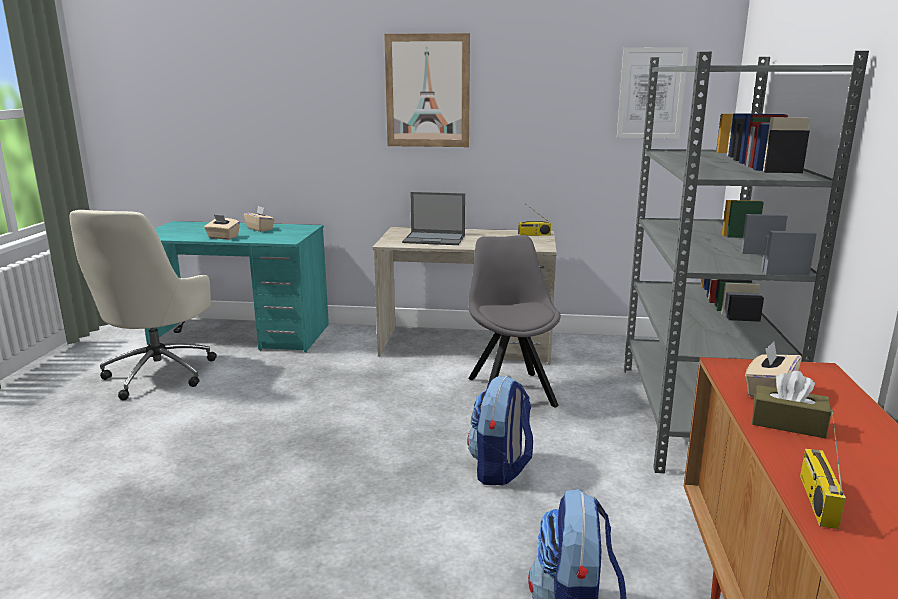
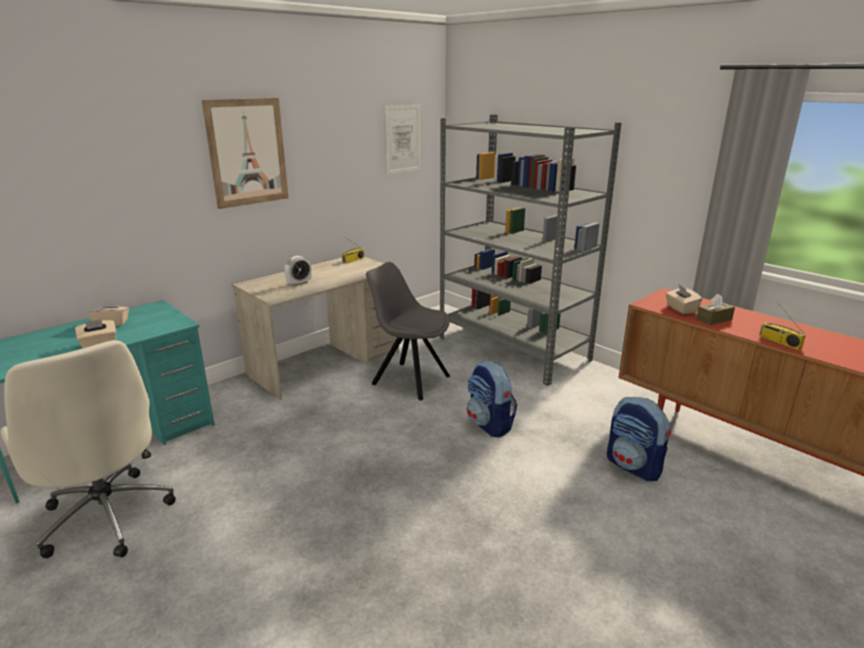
camera: 50 degrees left, 5 degrees up
(435, 239) = (299, 283): laptop -> alarm clock

